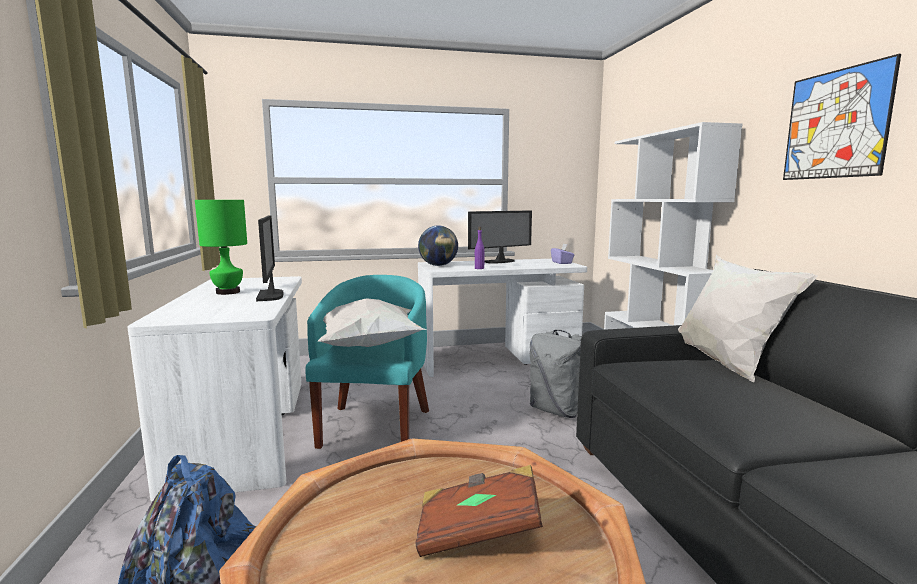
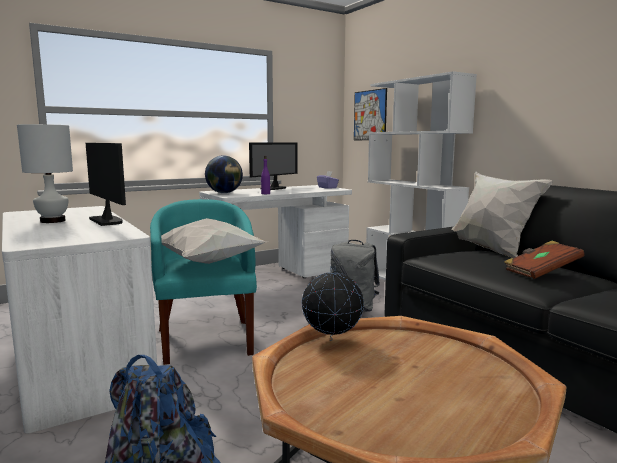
camera: 20 degrees left, 0 degrees up
(227, 292) = (52, 221): green table lamp -> white table lamp
(416, 468) = (332, 340): none -> globe
(478, 531) = (416, 367): brown book -> brown book (541, 272)
(836, 124) = (546, 77): picture -> picture (370, 115)

